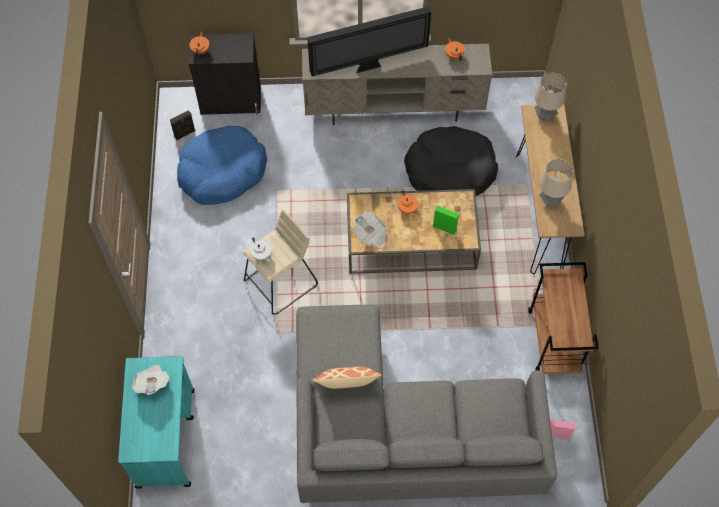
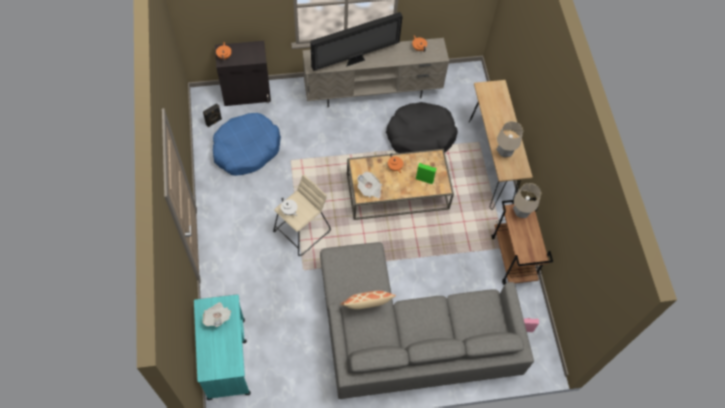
camera: 10 degrees left, 0 degrees up
(544, 115) = (492, 89): table lamp -> table lamp (520, 213)

